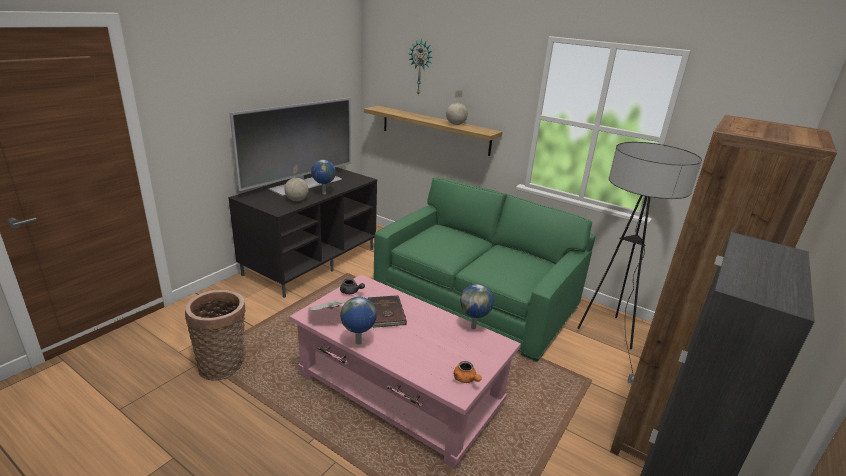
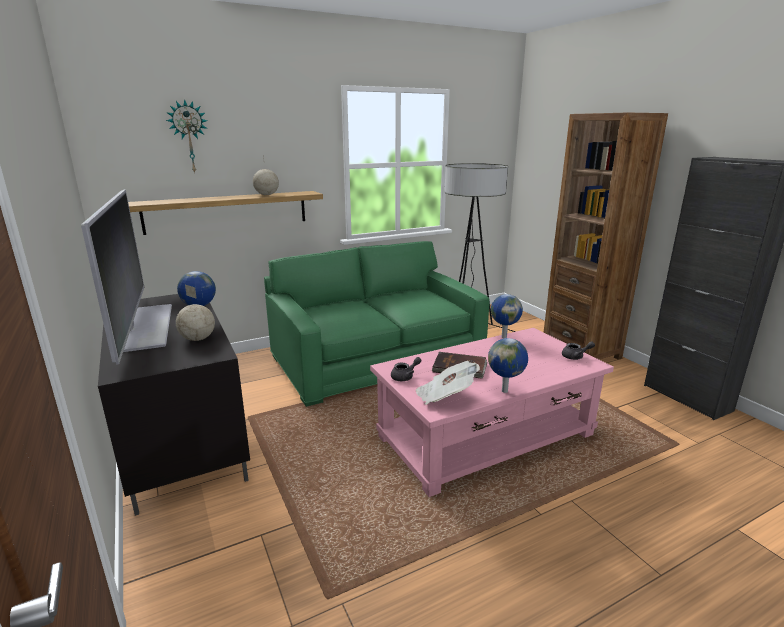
camera: 60 degrees left, 5 degrees down
(224, 365) = (363, 569): basket -> none
(466, 379) = (575, 357): orange teapot -> grey teapot

